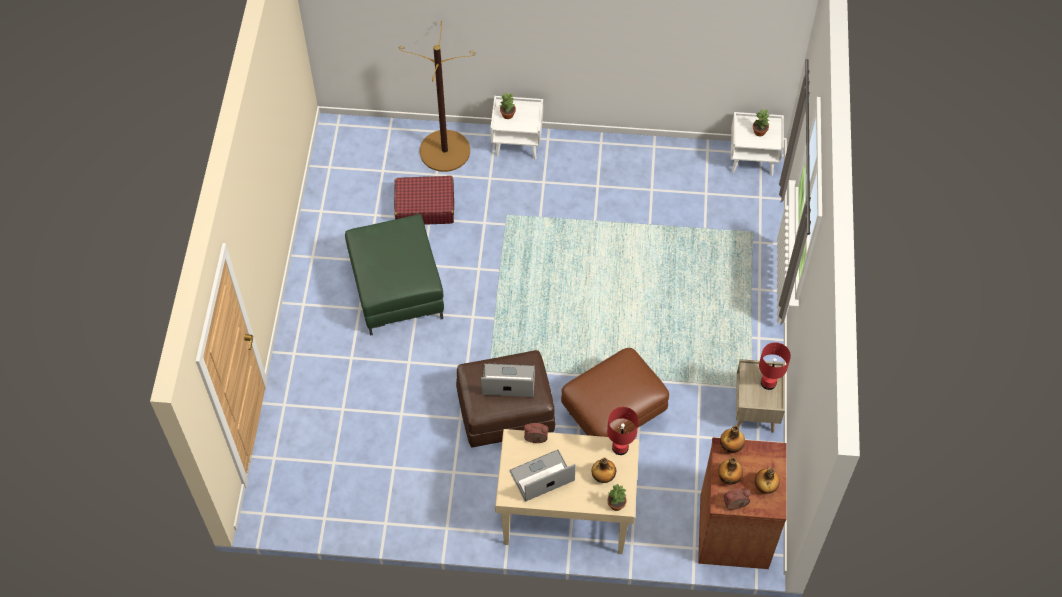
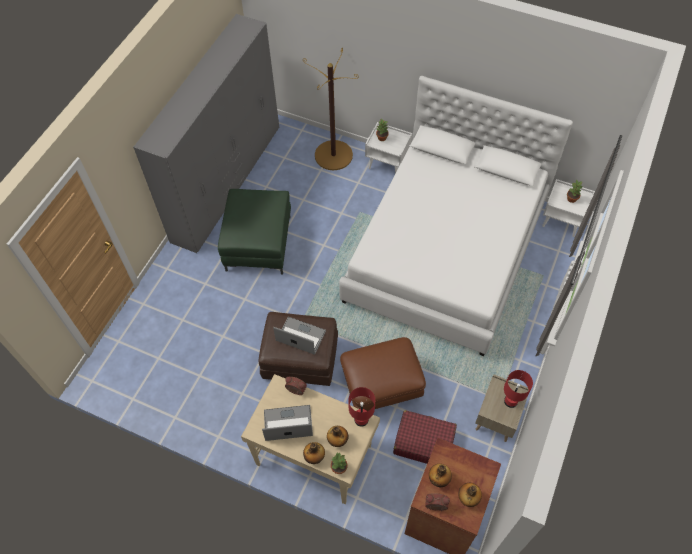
camera: 20 degrees right, 0 degrees up
(322, 223) = (227, 182): none -> grey wardrobe
(424, 206) = (303, 190): red suitcase -> red suitcase (423, 442)
(629, 234) = (446, 251): none -> white bed
(731, 446) = (451, 451): bottle -> bottle (314, 457)

